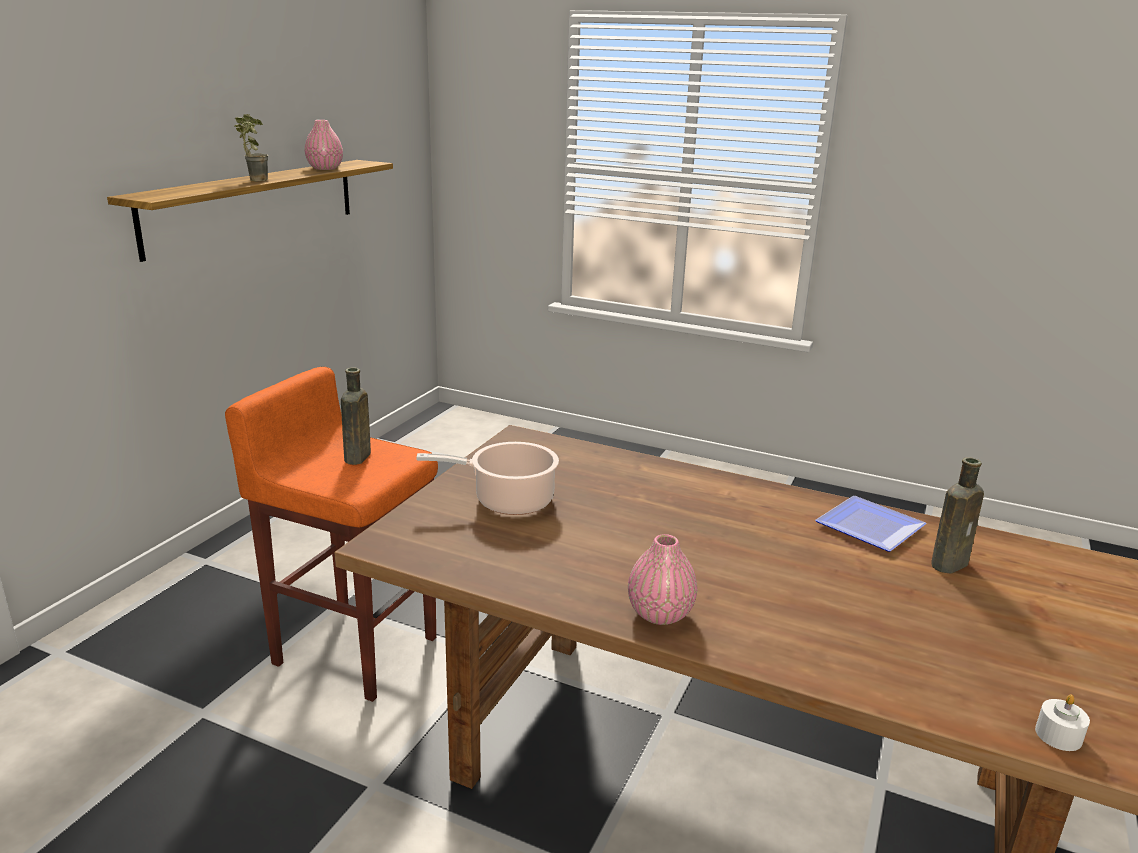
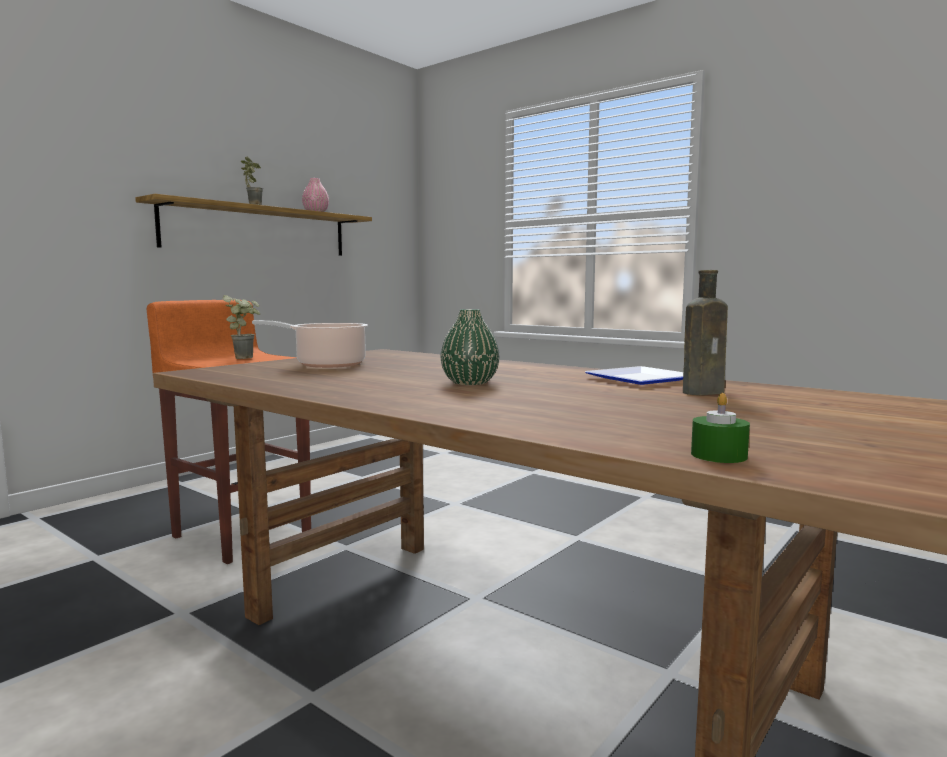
camera: 15 degrees right, 15 degrees down
(357, 458) = (246, 357): brown bottle -> potted plant
(659, 614) = (369, 396): pink vase -> none
(719, 556) = (470, 383): none -> green vase
(1058, 735) = (718, 455): white candle -> green candle

